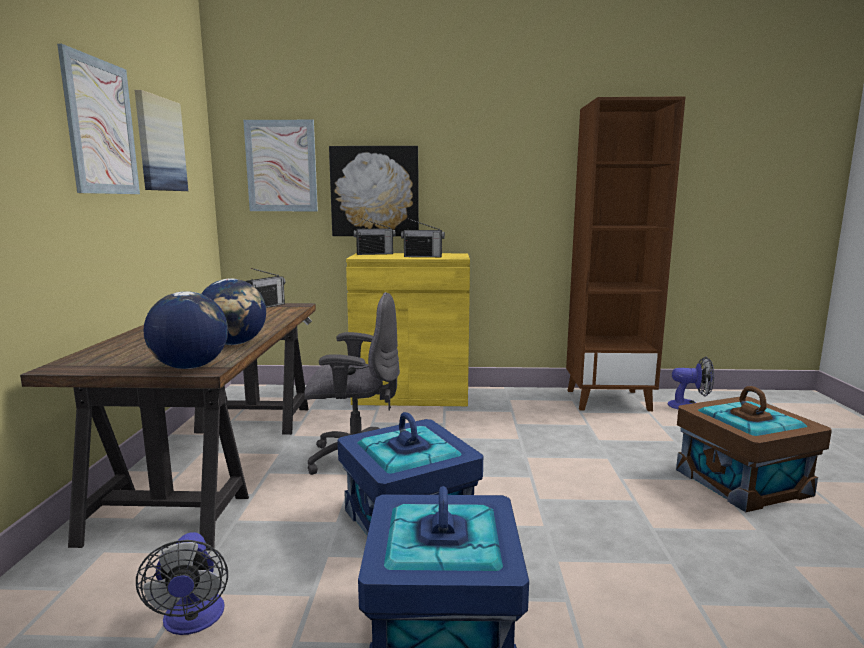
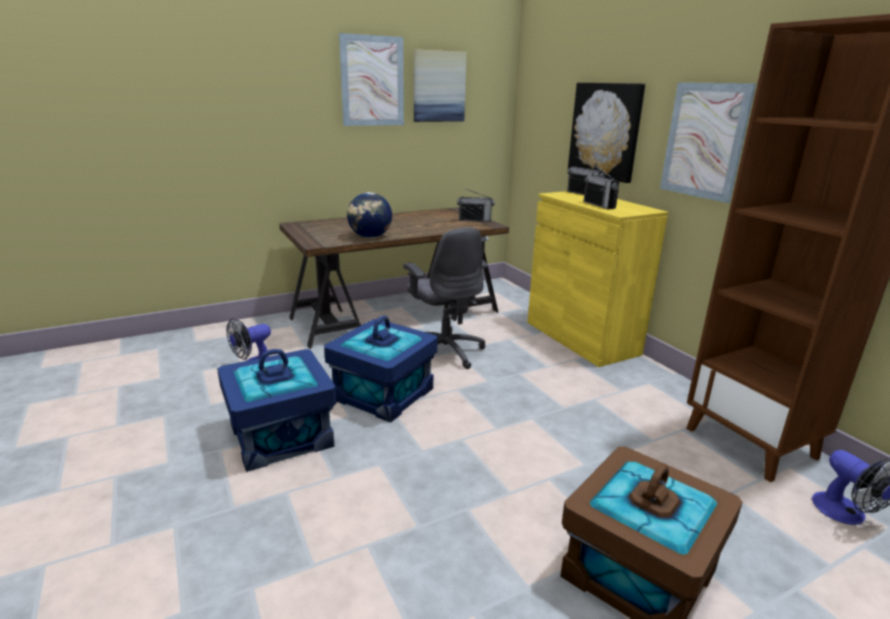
camera: 60 degrees right, 10 degrees up
(190, 367) = (316, 241): globe -> none
(281, 166) = (549, 100): picture -> picture (704, 141)

